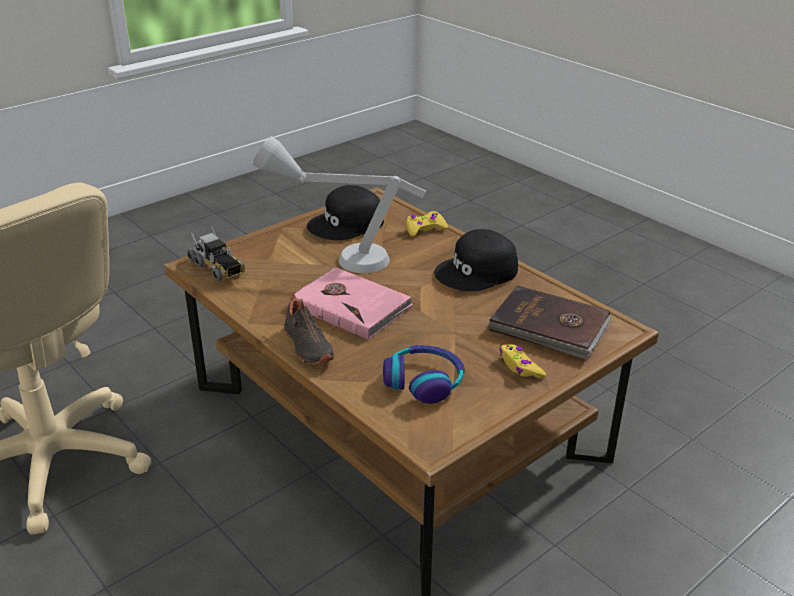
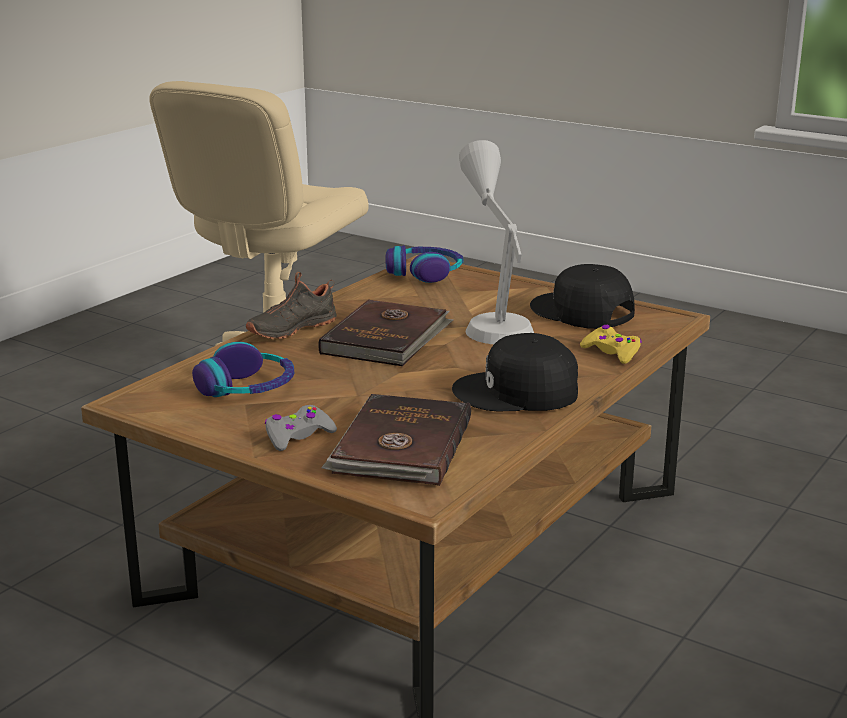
camera: 75 degrees right, 10 degrees down
(218, 267) = (425, 273): toy truck -> headphones
(351, 306) = (387, 338): pink book -> brown book
(477, 272) = (517, 392): black cap -> black cap turned 45 degrees counterclockwise
(520, 367) = (298, 436): yellow game controller -> grey game controller

